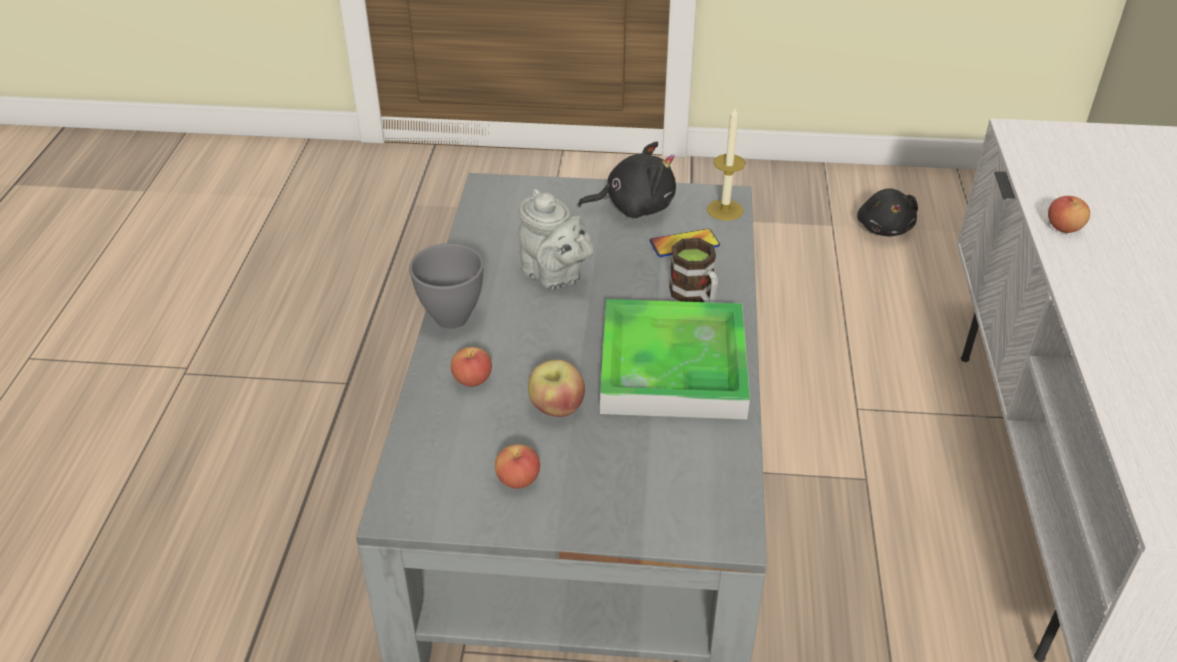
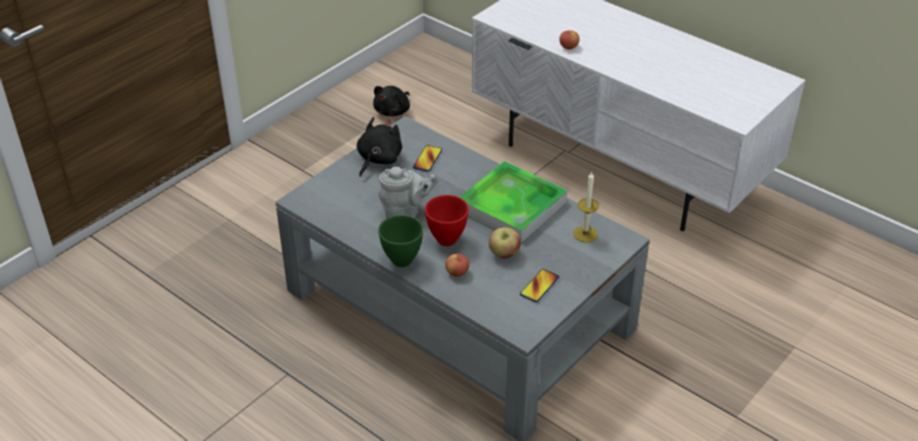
camera: 55 degrees left, 0 degrees up
(450, 319) = (401, 261): grey bowl -> green bowl
(518, 479) = (539, 286): apple -> phone
(532, 337) = (446, 240): none -> red bowl
(695, 296) = (470, 175): mug -> none
(725, 210) = (415, 133): candle -> candle (585, 234)
(884, 227) = (393, 111): black plush toy -> black plush toy turned 90 degrees clockwise

